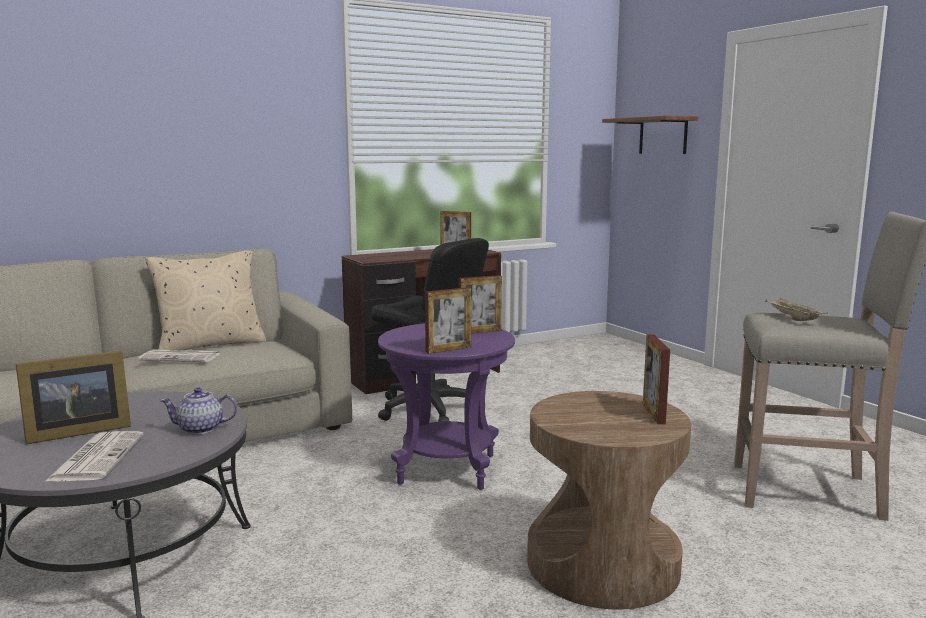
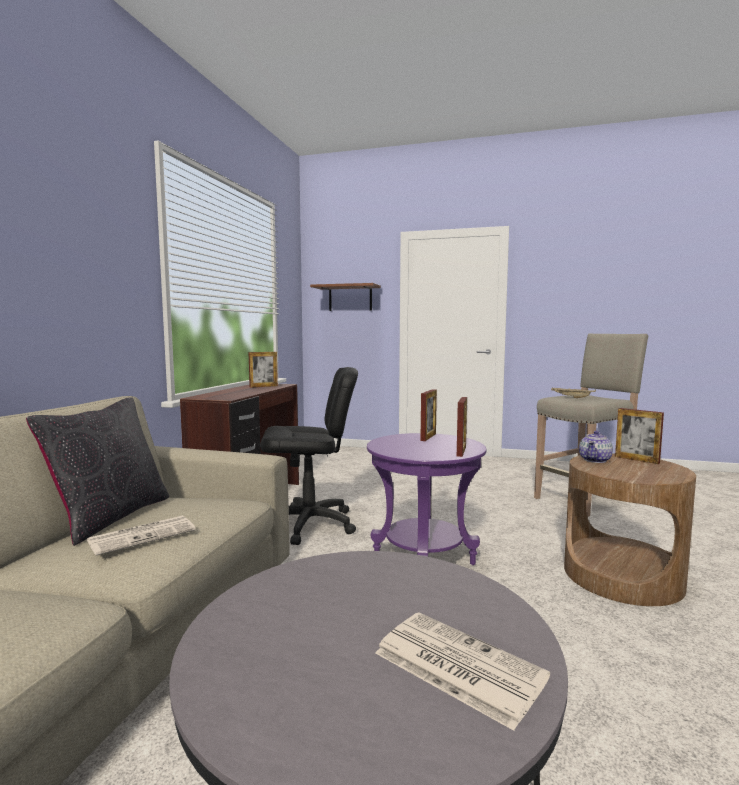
camera: 45 degrees left, 5 degrees down
(75, 432) = (328, 657): picture frame -> none
(201, 429) = (436, 583): teapot -> teapot (595, 460)
(210, 344) = (110, 517): beige pillow -> black pillow

